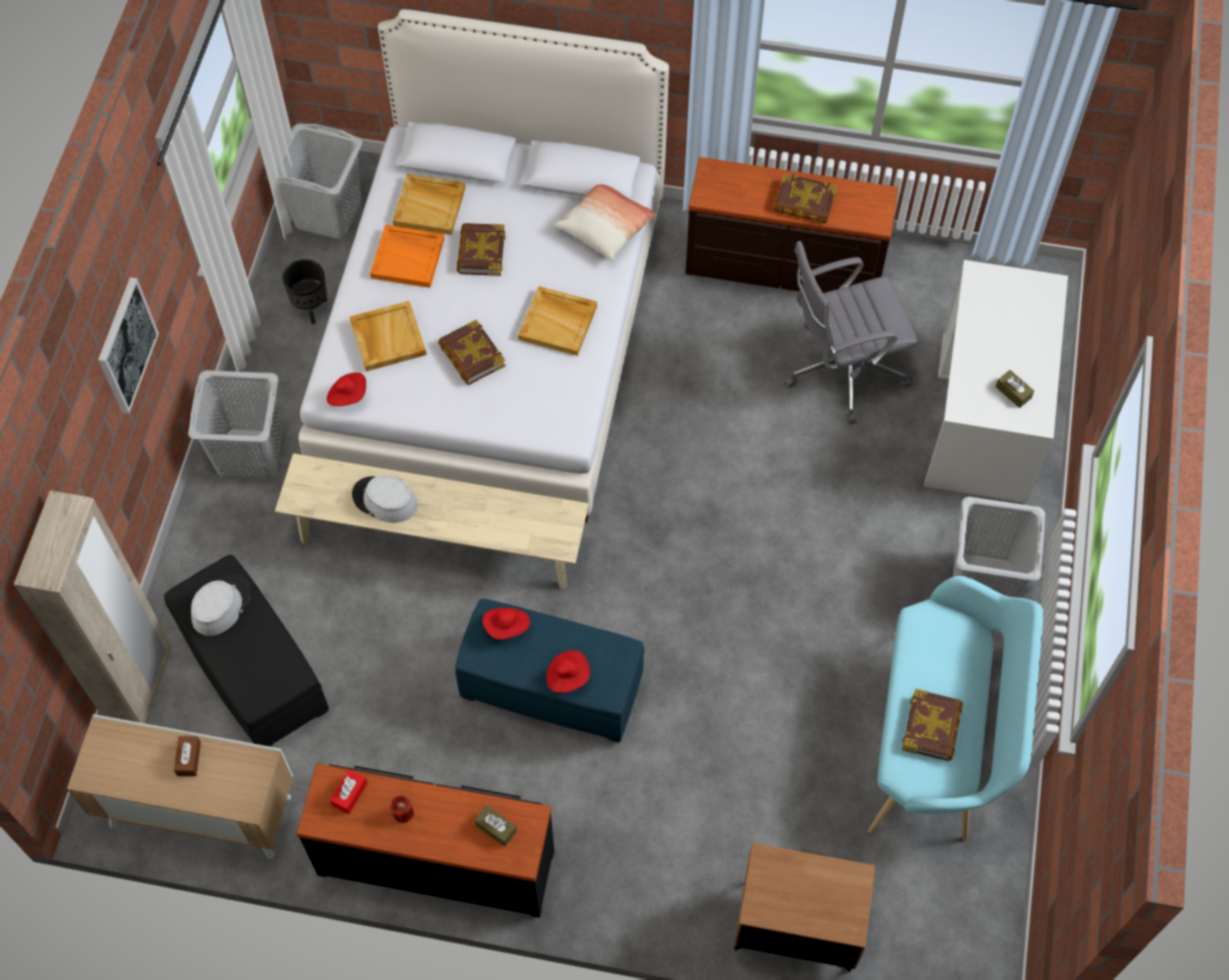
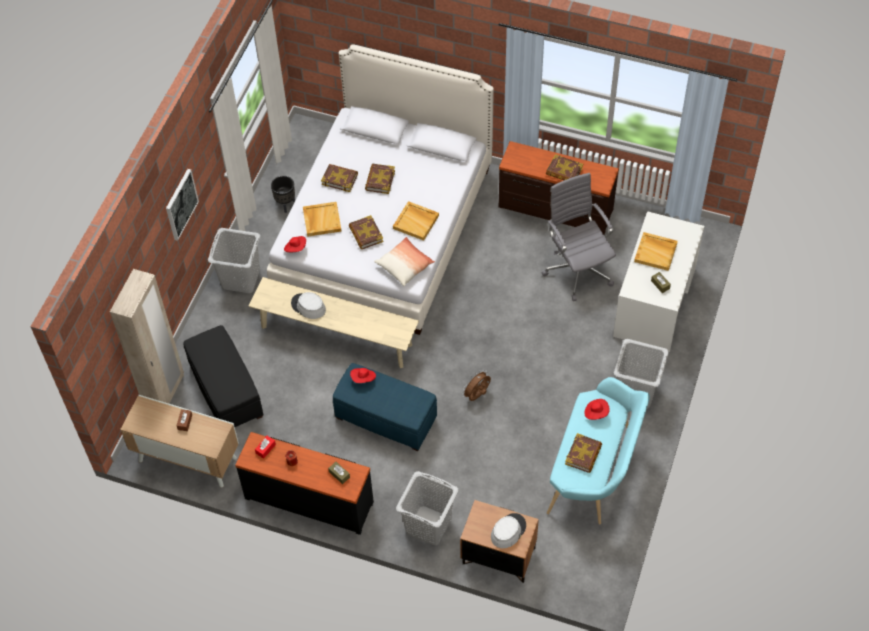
camera: 10 degrees right, 5 degrees down
(221, 605) = (212, 350): grey hat -> grey hat (508, 531)
(328, 214) = (302, 154): grey laundry basket -> grey laundry basket (428, 525)
(408, 258) = (340, 179): orange tray -> book
(430, 206) = (356, 153): beige tray -> beige tray (656, 252)
(567, 676) = (391, 407): red hat -> red hat (596, 412)
(605, 227) = (451, 174): pillow -> pillow (405, 266)
(707, 623) = (477, 395): none -> brown fan
(841, 369) = (578, 268): grey office chair -> grey office chair turned 75 degrees clockwise

